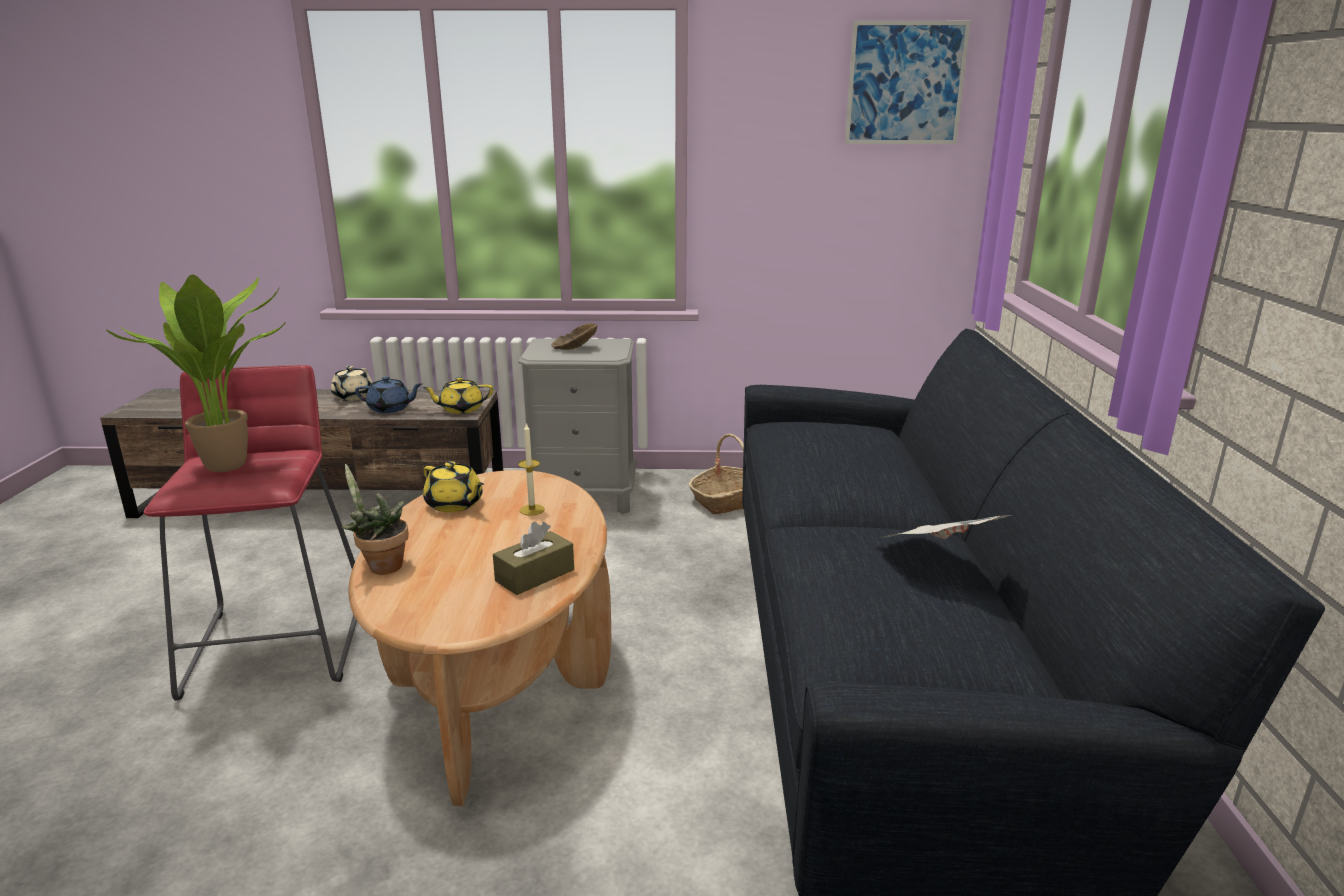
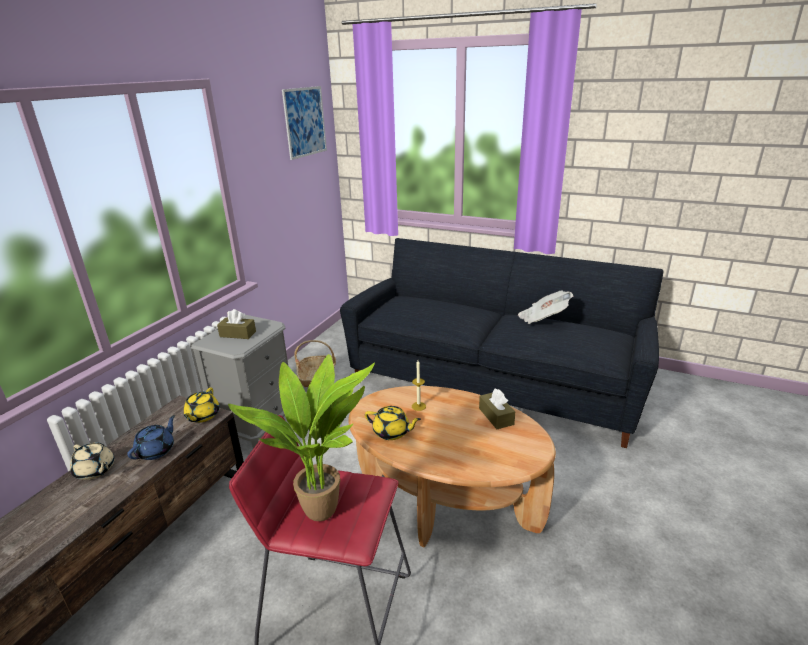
camera: 65 degrees left, 5 degrees up
(381, 566) = (459, 468): potted plant -> none
(455, 504) = (392, 432): yellow teapot -> yellow teapot turned 45 degrees clockwise
(574, 348) = (238, 334): brown bowl -> brown tissue box

